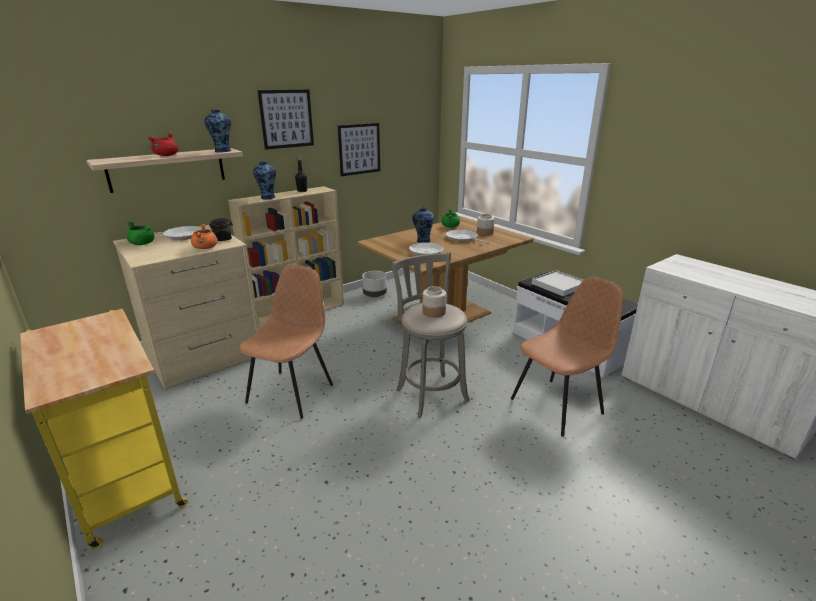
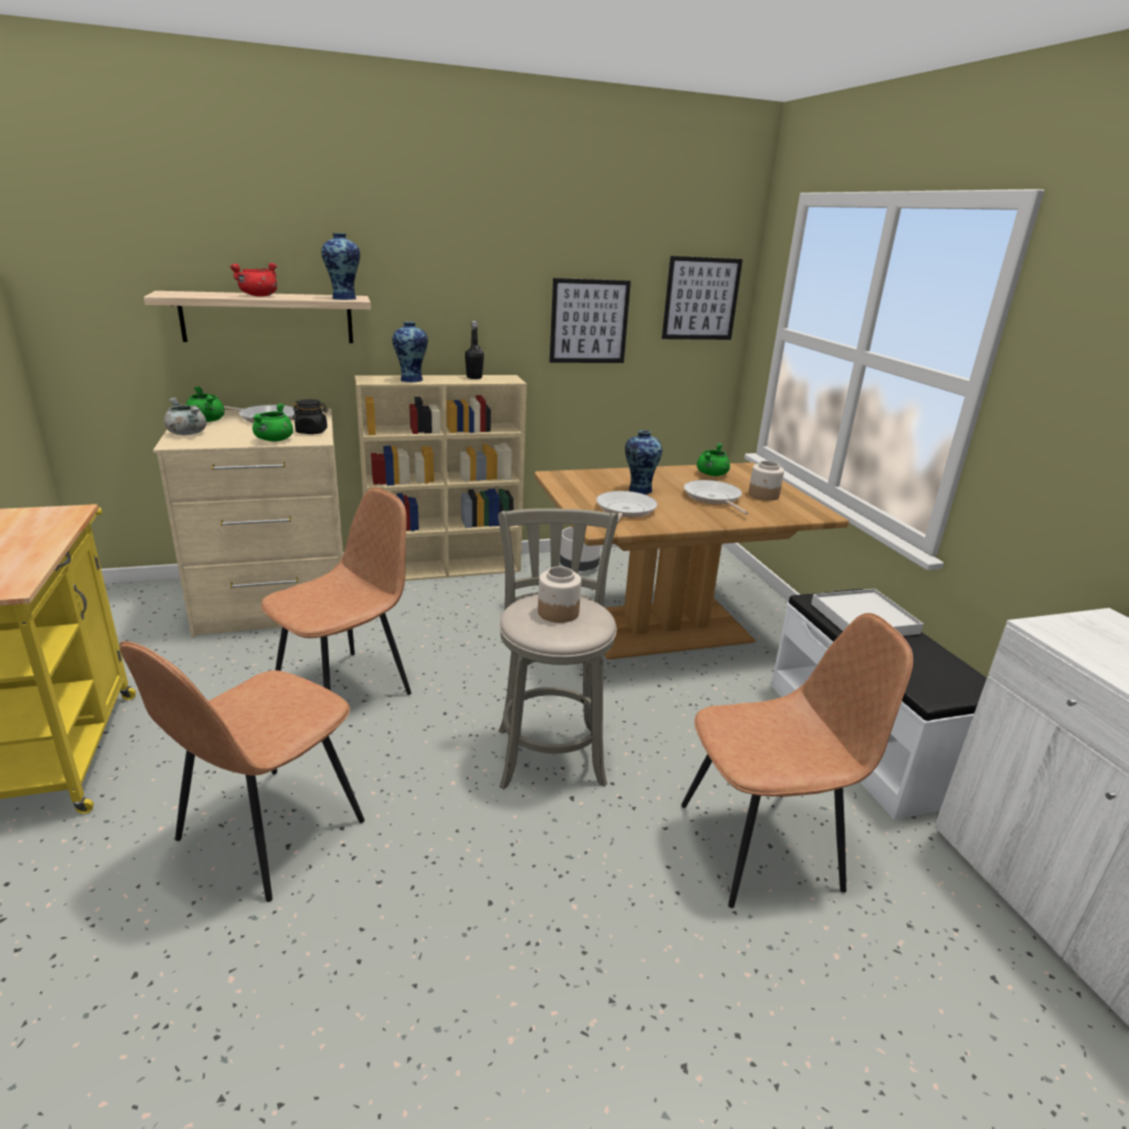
camera: 20 degrees right, 0 degrees up
(140, 253) = (187, 433): none -> grey cooking pot
(205, 248) = (274, 440): orange cooking pot -> green cooking pot
(286, 119) = (465, 259): picture -> picture (701, 299)
(308, 479) = (267, 833): none -> brown chair

